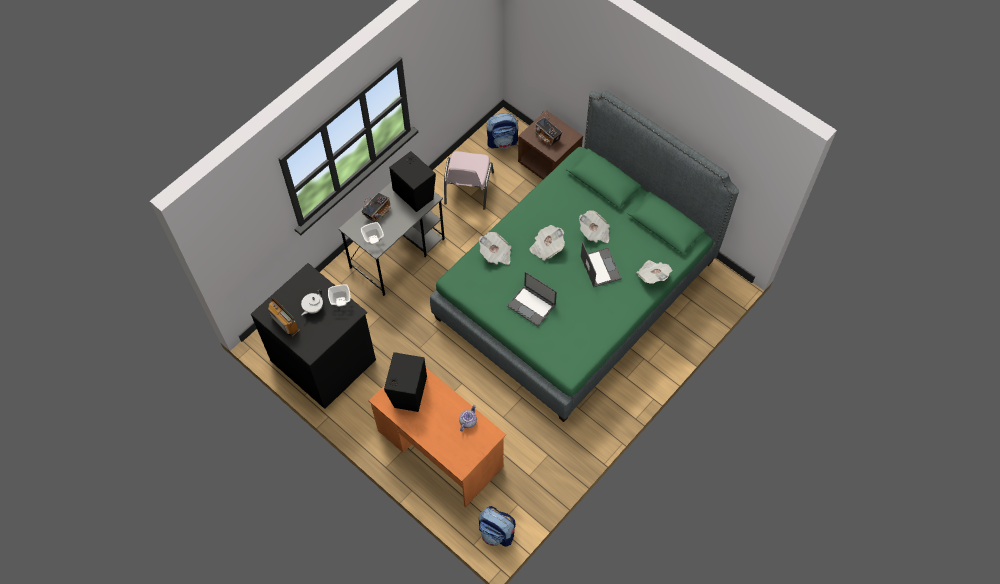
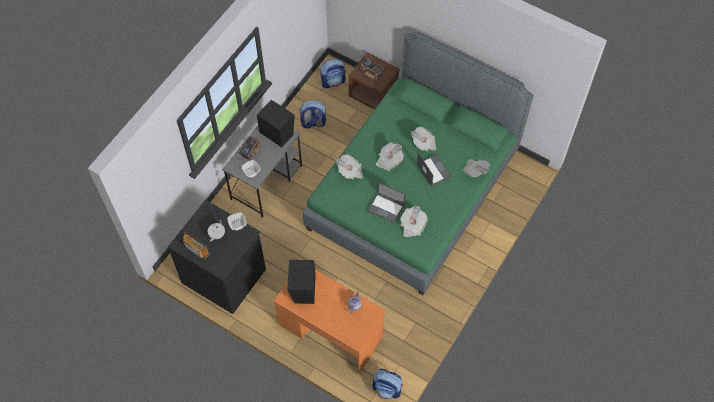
camera: 10 degrees left, 0 degrees up
(468, 189) = (313, 123): pink chair -> backpack
(560, 333) = (412, 226): none -> newspaper

